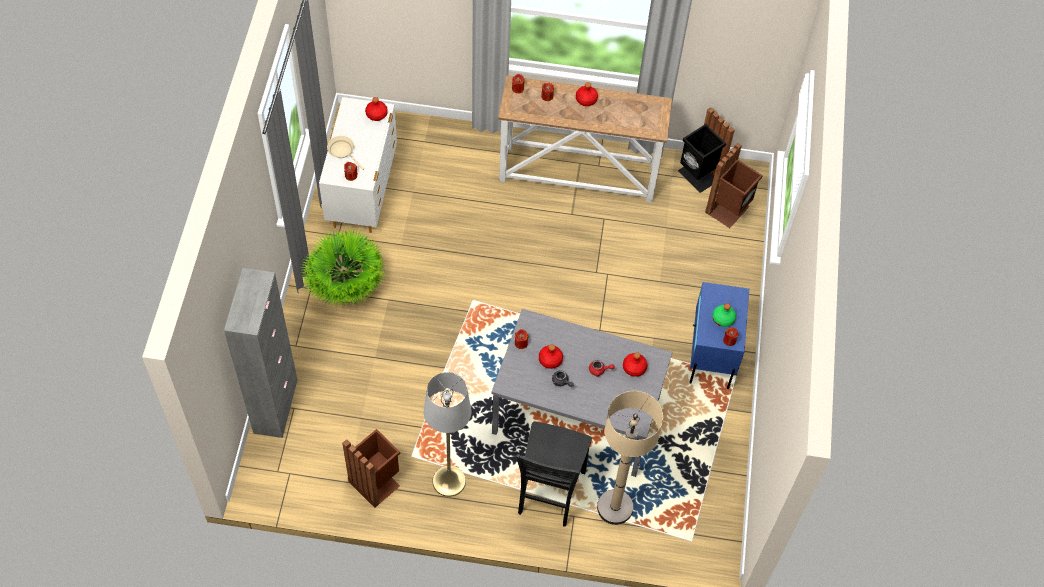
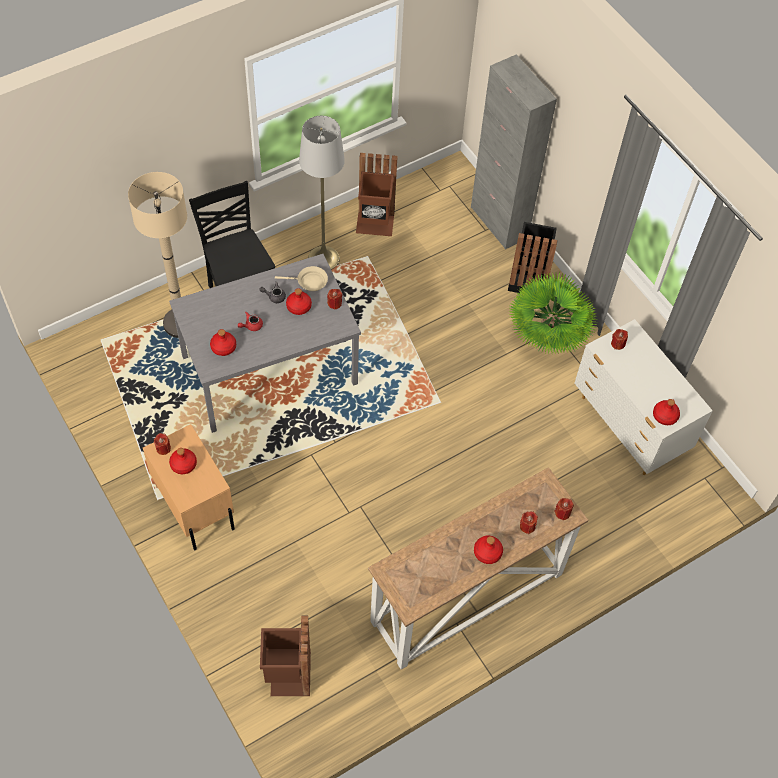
camera: 140 degrees right, 0 degrees up
(343, 151) = (649, 360): beige frying pan -> beige frying pan (309, 282)
(698, 175) = (350, 692): black trash can -> black trash can (528, 279)
(711, 353) = (194, 505): blue nightstand -> beige nightstand
(723, 318) = (183, 465): green bottle -> red bottle

